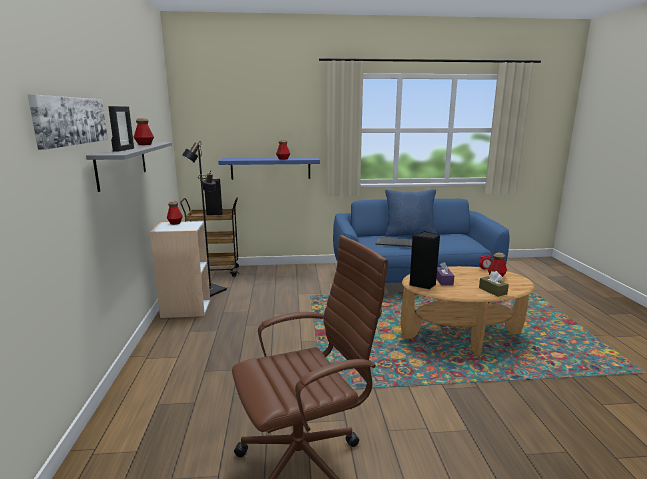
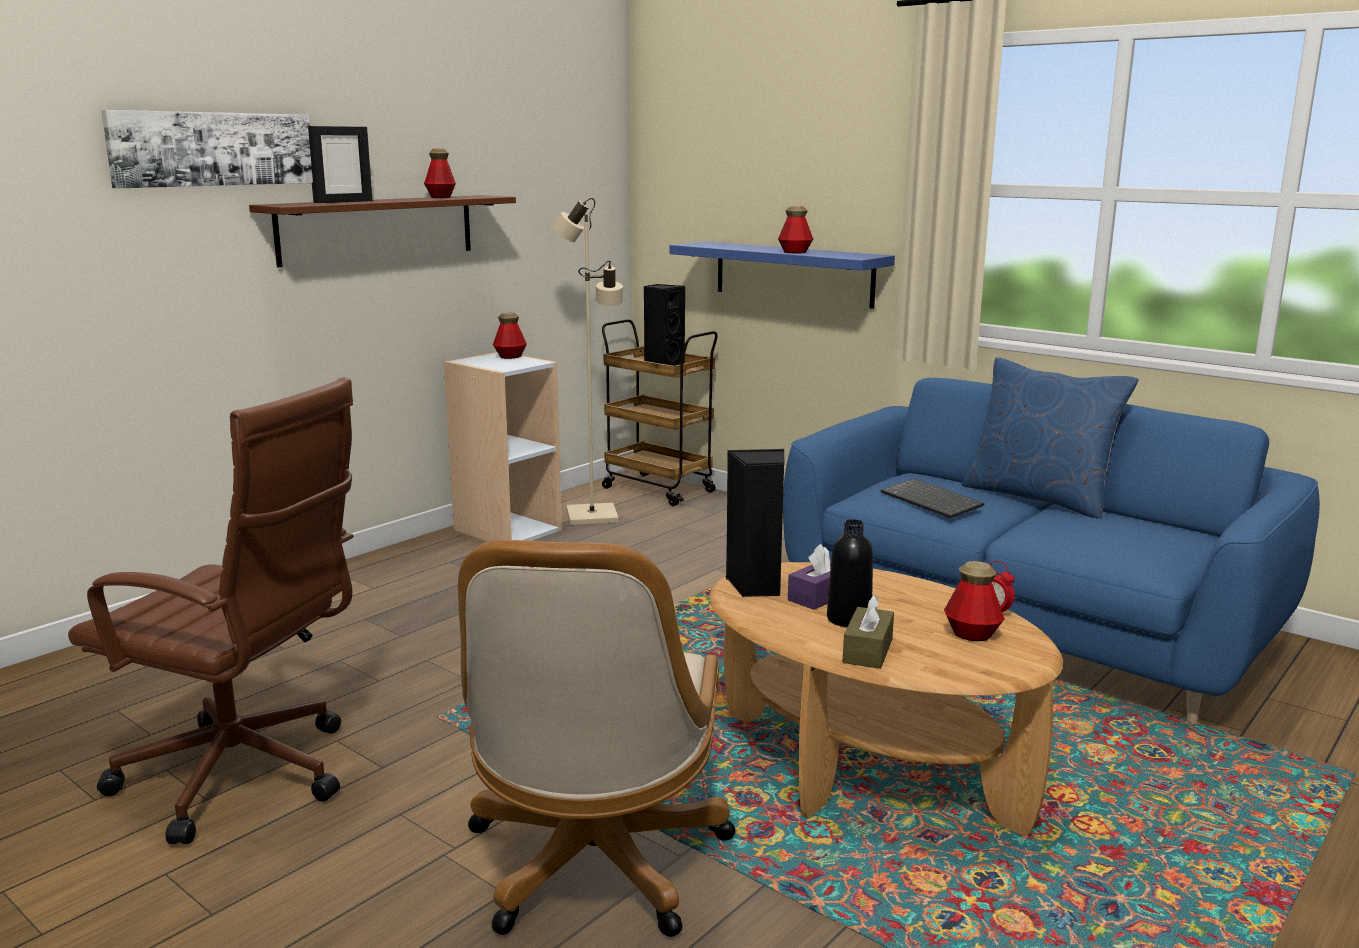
camera: 45 degrees right, 0 degrees up
(122, 164) = (378, 229): grey shelf -> brown shelf
(210, 291) = (592, 516): black floor lamp -> beige floor lamp
(466, 284) = (849, 619): none -> black bottle
(472, 406) = (594, 871): none -> office chair

